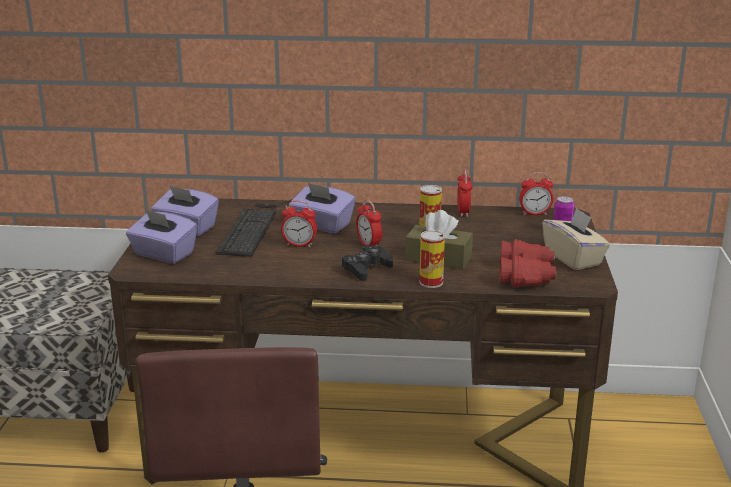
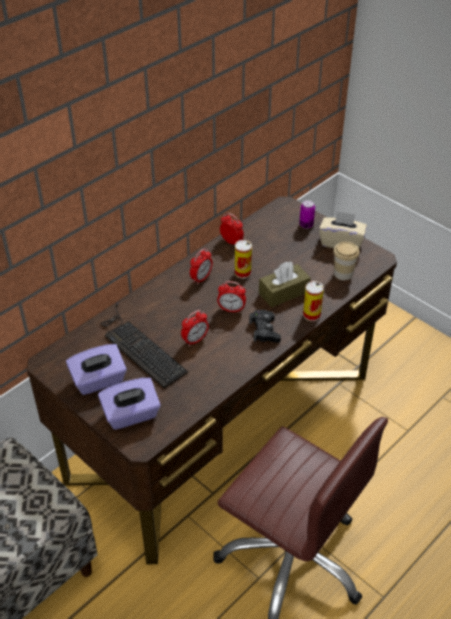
camera: 50 degrees left, 20 degrees up
(322, 225) = (176, 312): purple tissue box -> none
(526, 276) = (343, 274): red binoculars -> cup
(534, 214) = (268, 216): alarm clock -> alarm clock (201, 278)

